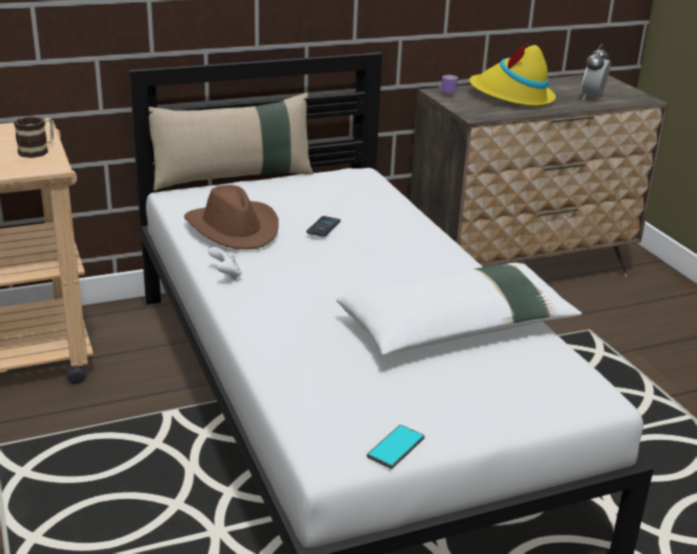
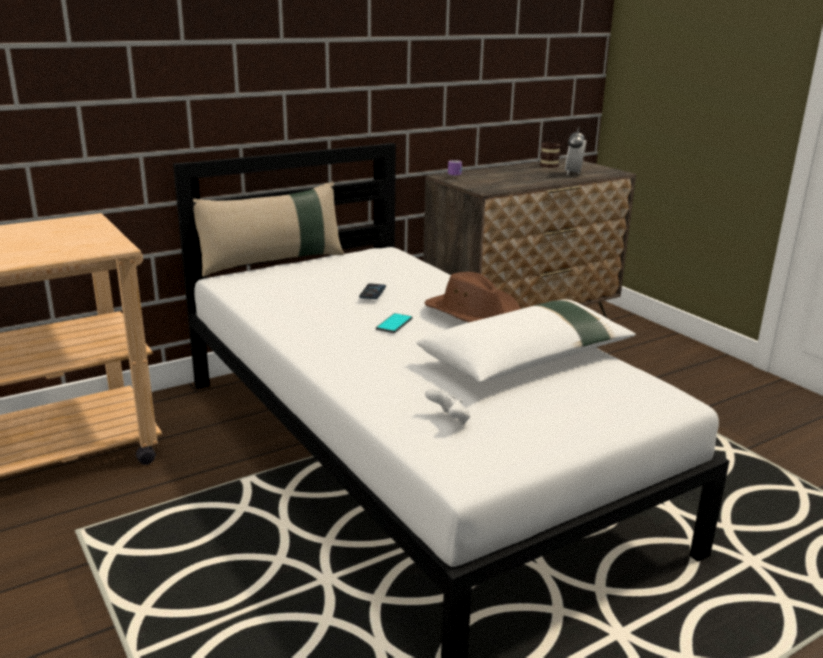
camera: 10 degrees left, 5 degrees down
(38, 150) = (99, 236): mug -> mug (550, 165)
(226, 275) = (298, 337): white game controller -> white game controller (449, 420)
(233, 229) = (290, 300): brown hat -> brown hat (473, 313)
(396, 447) = (520, 460): phone -> phone (394, 324)
(511, 97) = (508, 176): yellow hat -> none

